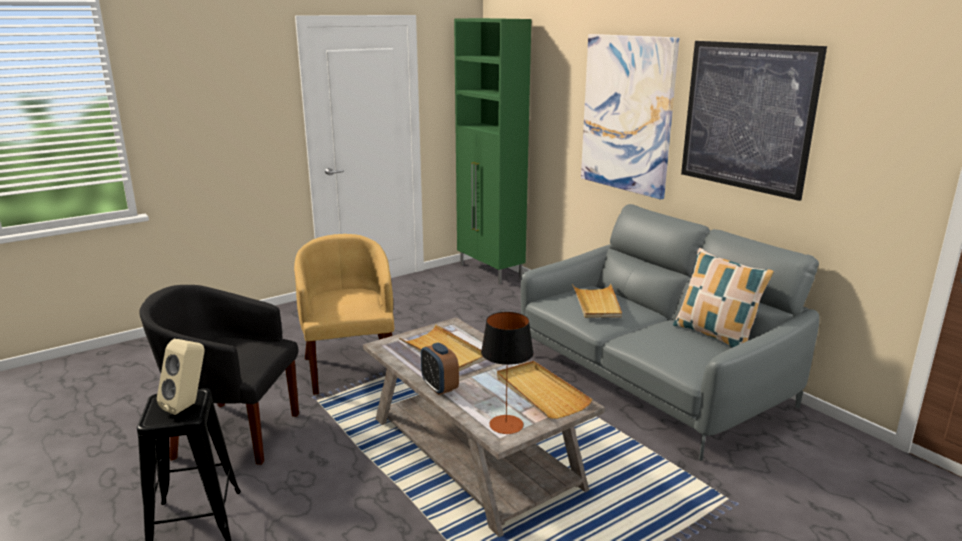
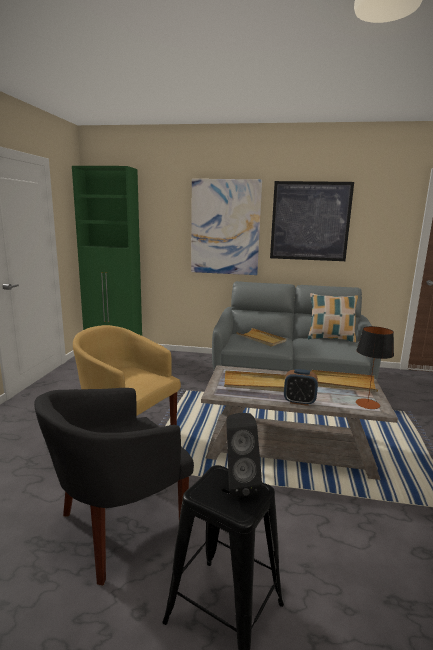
camera: 45 degrees left, 5 degrees down
(188, 406) = (237, 484): beige speaker -> black speaker

